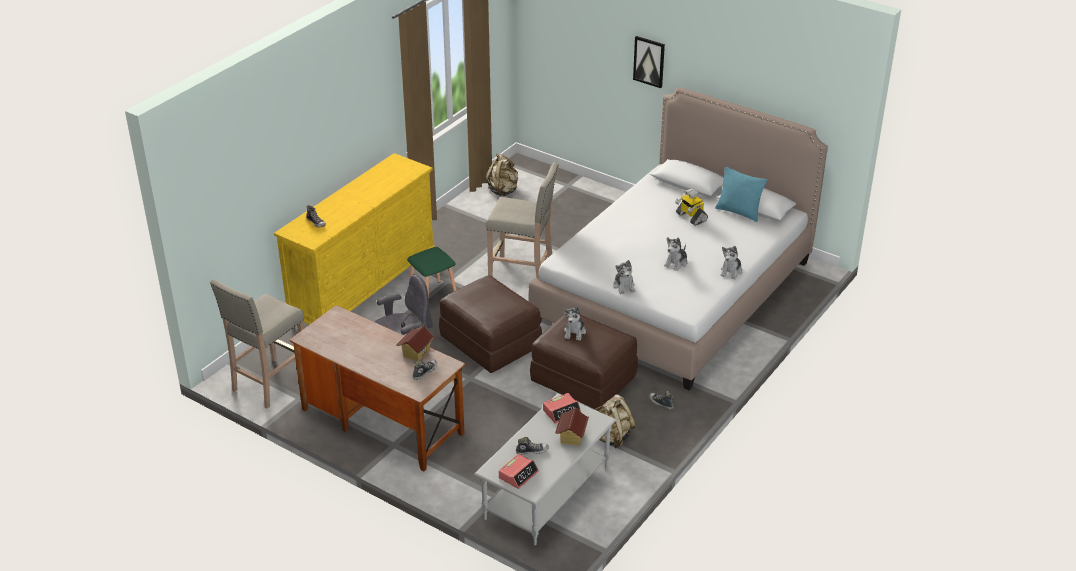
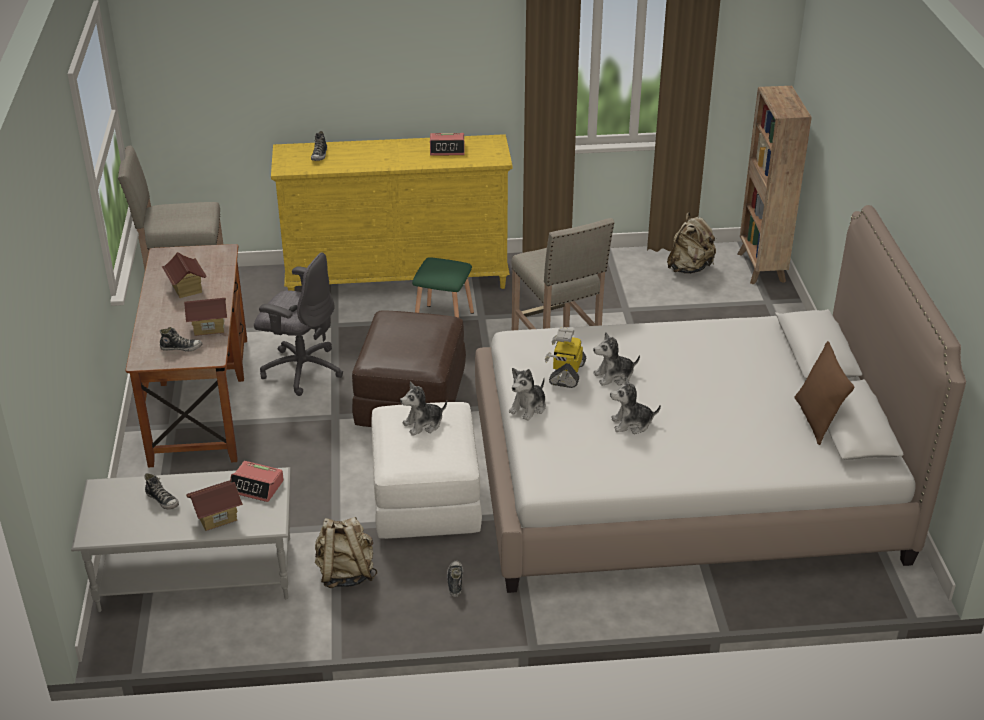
camera: 50 degrees right, 0 degrees up
(360, 344) = (186, 288): none -> toy house
(518, 475) = (110, 511): alarm clock -> alarm clock (447, 149)
(536, 170) = (761, 268): none -> brown bookcase
(584, 380) = (426, 498): brown ottoman -> white ottoman
(649, 61) = (868, 155): picture -> none
(690, 217) = (745, 388): toy robot -> toy robot (566, 373)
(731, 271) = (677, 476): plush toy -> plush toy (614, 376)
(738, 212) = (816, 420): turquoise pillow -> brown pillow

